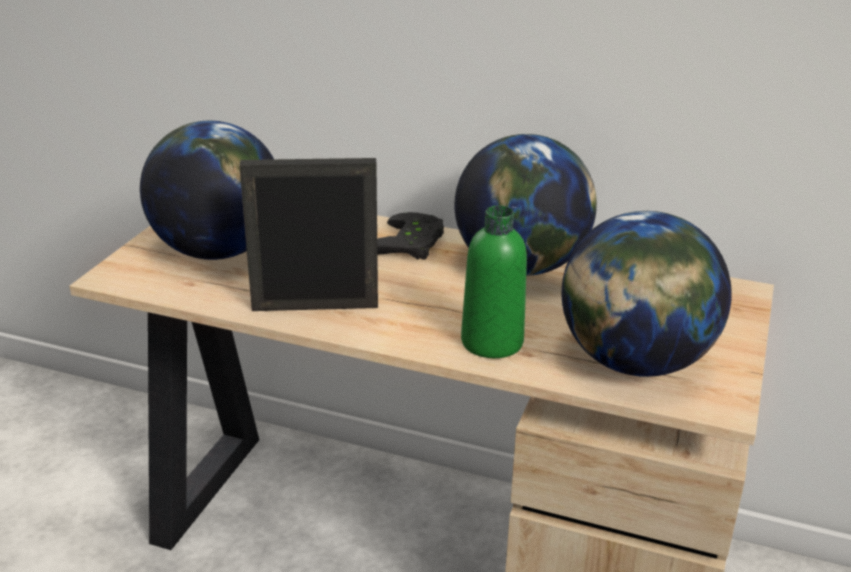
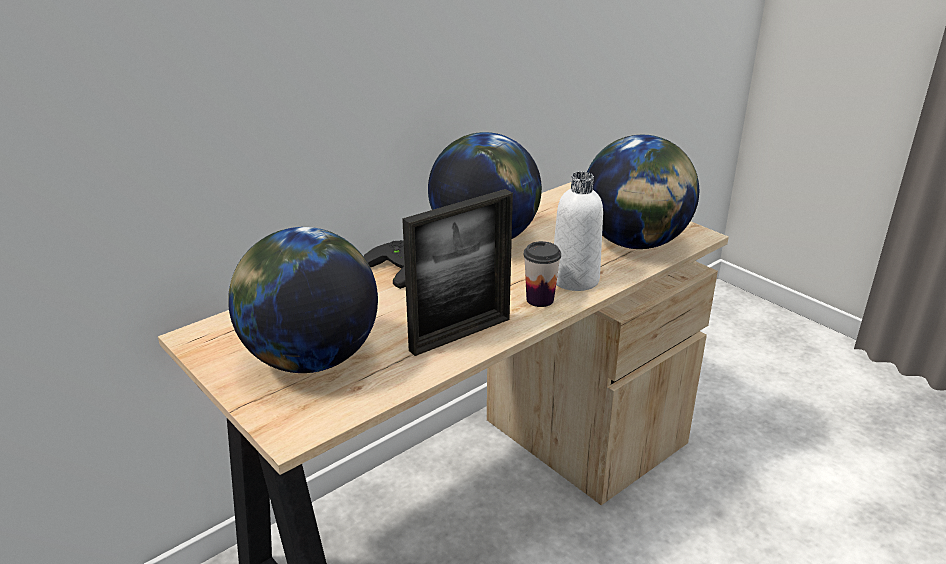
camera: 60 degrees left, 0 degrees up
(315, 306) = (460, 334): picture frame -> picture frame turned 150 degrees counterclockwise
(424, 331) = (540, 299): none -> cup
(492, 342) = (575, 279): green bottle -> white bottle

